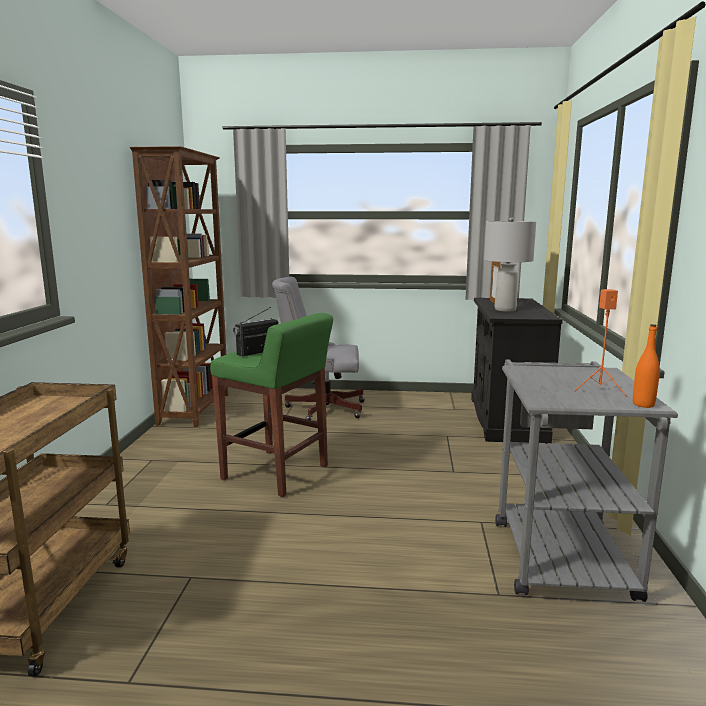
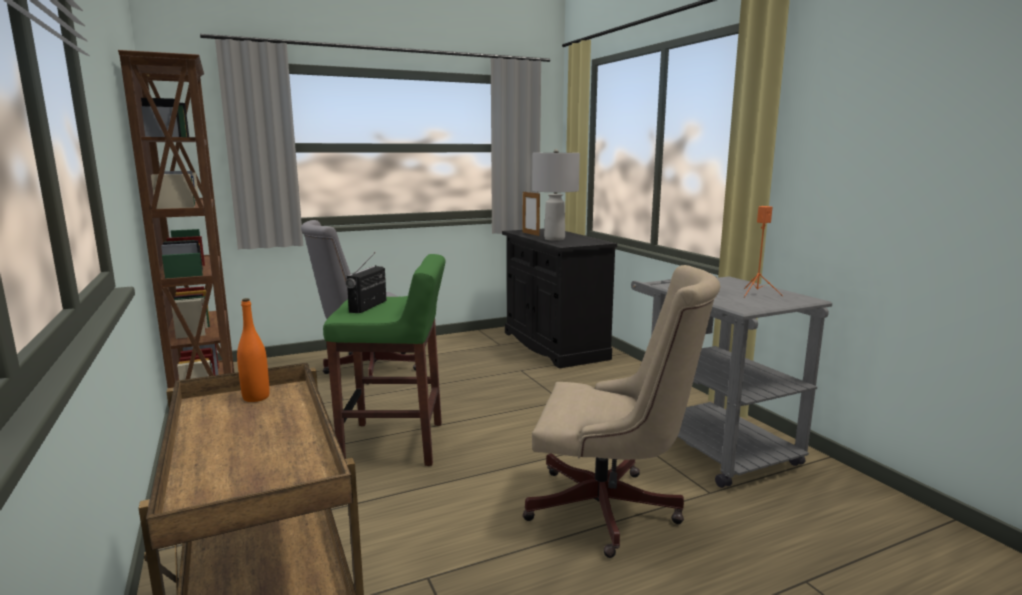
camera: 30 degrees left, 0 degrees up
(383, 578) = (611, 511): none -> beige office chair
(643, 404) = (804, 300): orange bottle -> orange bottle (256, 397)

